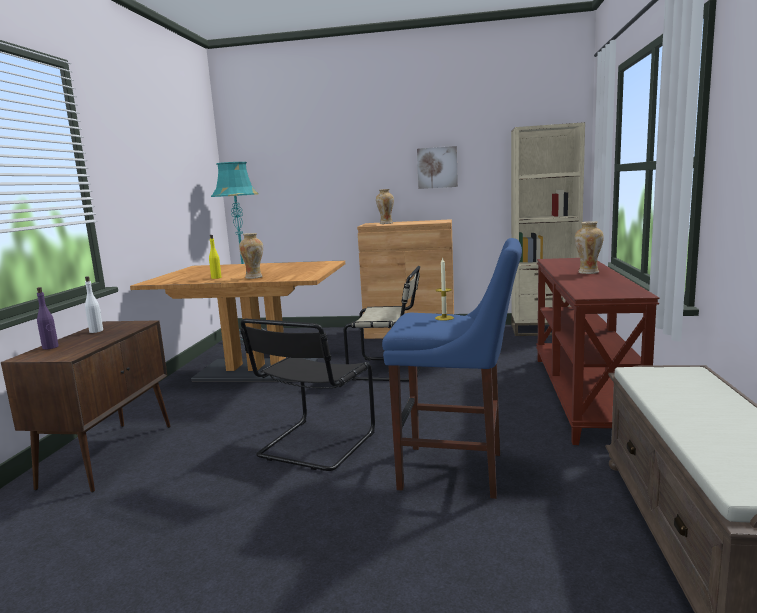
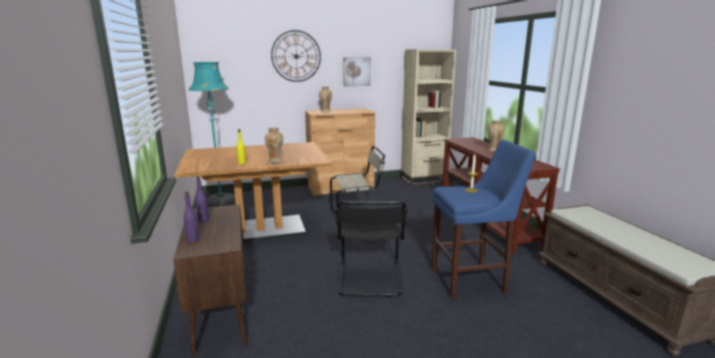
camera: 25 degrees left, 5 degrees up
(96, 331) = (203, 219): white bottle -> purple bottle
(352, 151) = (296, 56): none -> wall clock

